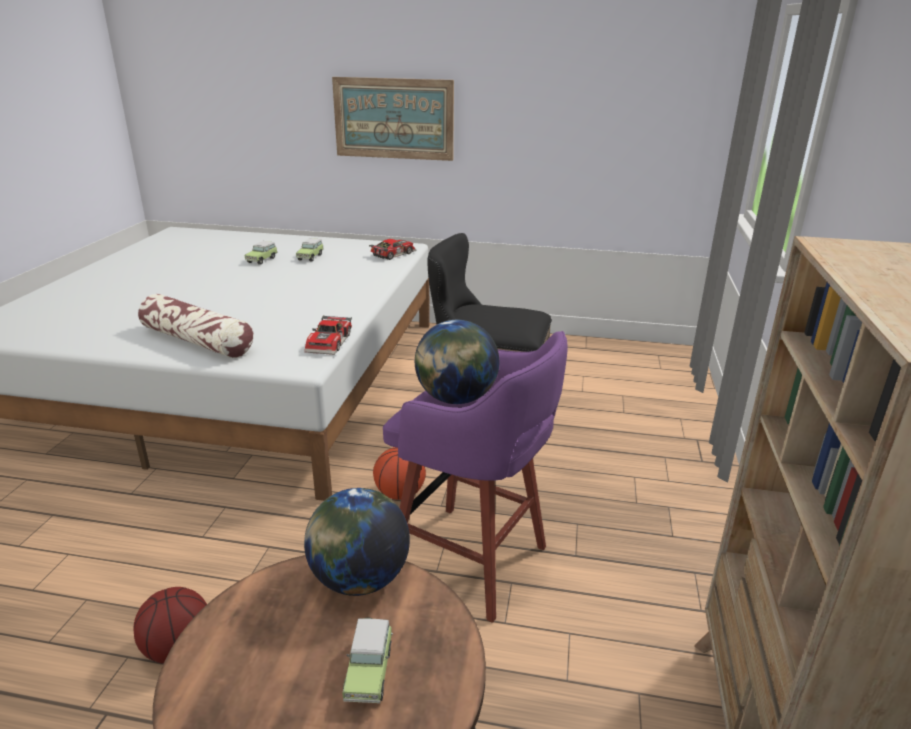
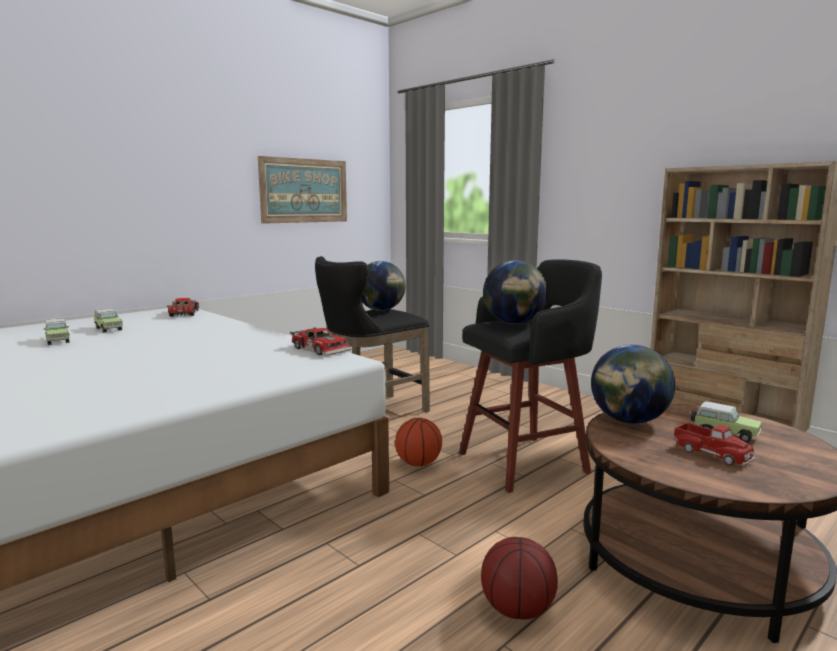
camera: 55 degrees left, 15 degrees down
(197, 341) = (208, 381): pillow -> none
(286, 668) = (712, 453): none -> toy truck
(393, 118) = (137, 186): picture -> picture (304, 190)
(473, 562) = (526, 462): purple stool -> black stool
(507, 313) = (381, 310): none -> globe

